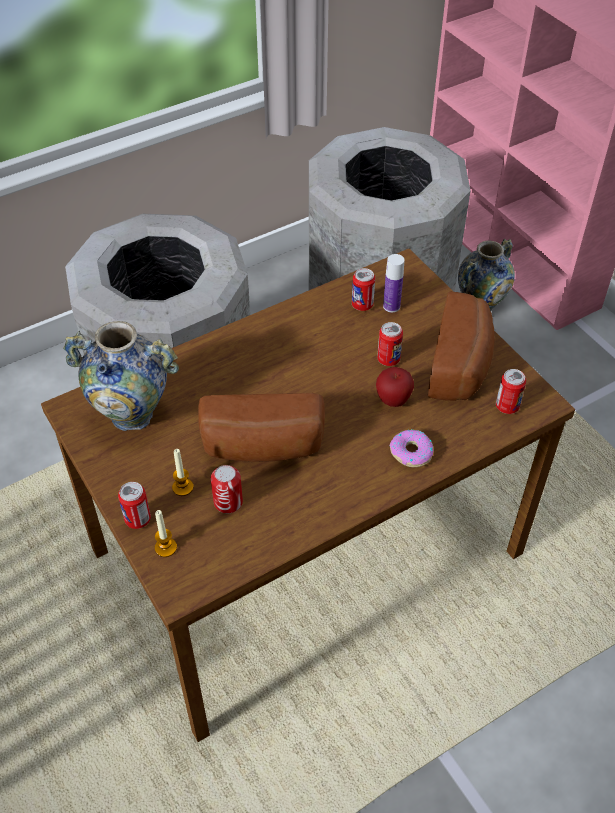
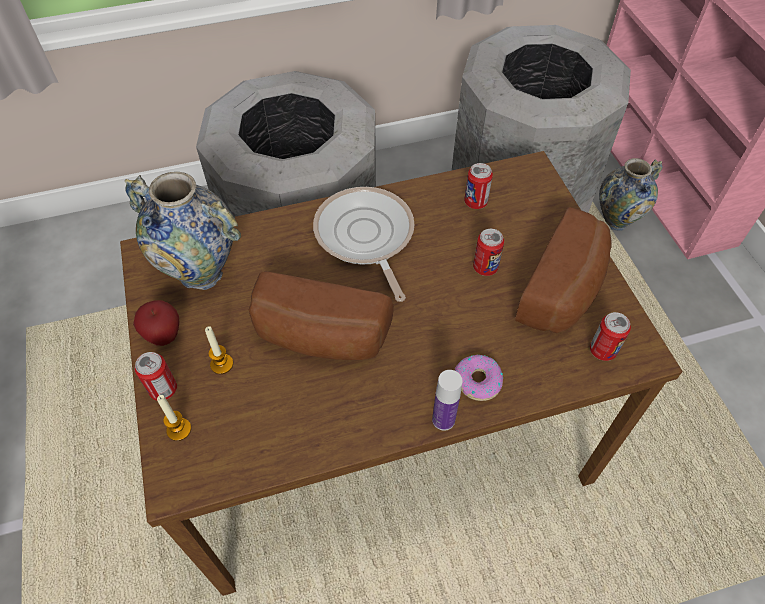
camera: 15 degrees right, 5 degrees up
(228, 502) = (262, 392): can -> none
(273, 354) = (365, 237): none -> frying pan
(391, 306) = (506, 209): bottle -> bottle (443, 420)
(393, 400) = (476, 315): apple -> apple (164, 336)

